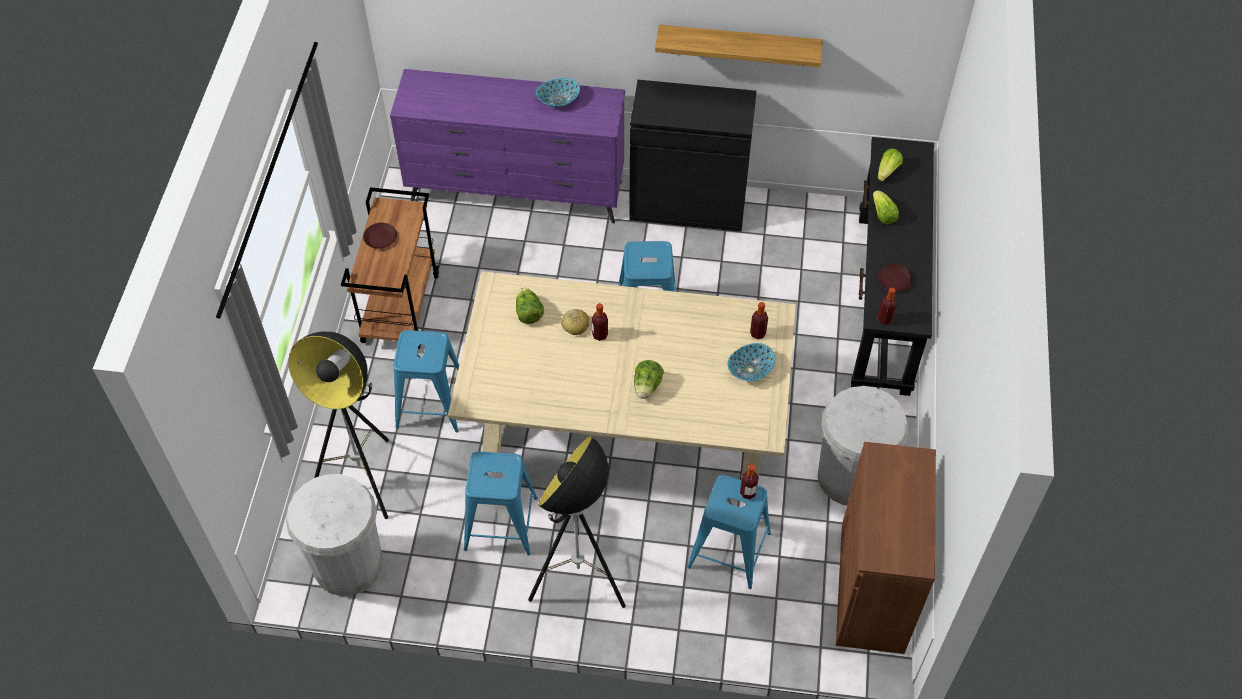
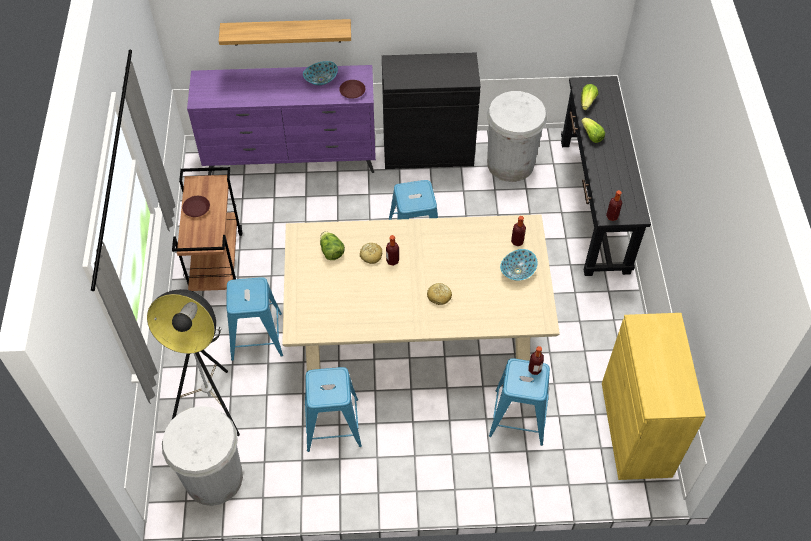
camera: 10 degrees left, 0 degrees up
(579, 582) = (405, 462): floor lamp -> none
(647, 386) = (439, 296): lettuce -> bread
(739, 45) = (461, 17): shelf -> shelf (286, 32)
(851, 476) = (600, 344): white trash can -> white trash can (510, 163)
(872, 587) = (636, 429): brown cabinet -> yellow cabinet
(895, 280) = (612, 185): brown plate -> brown plate (352, 91)

